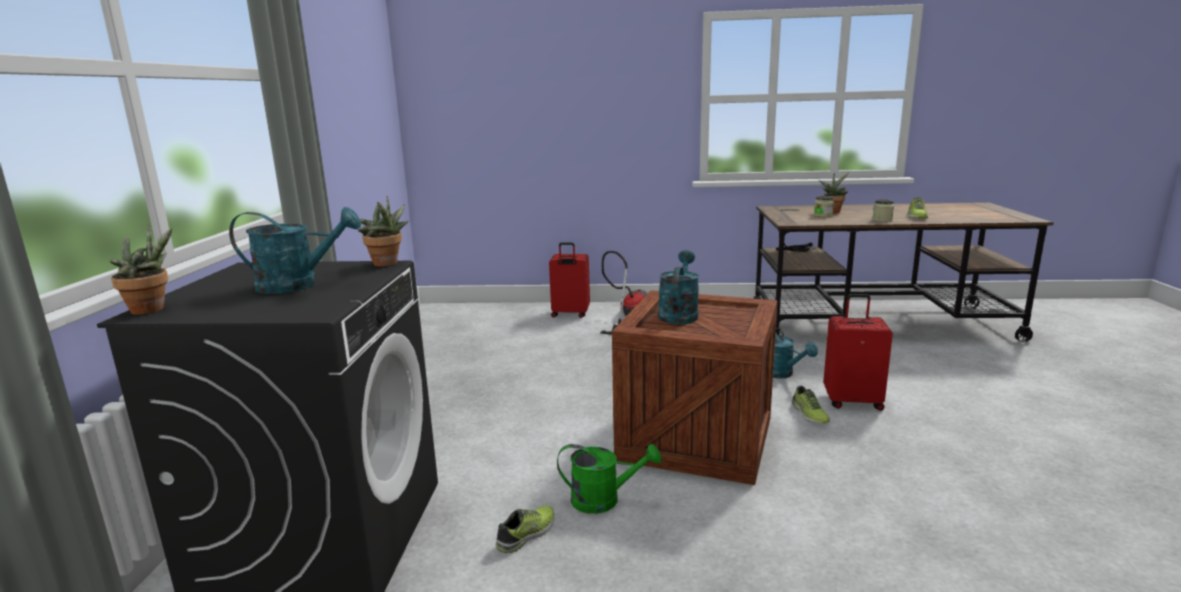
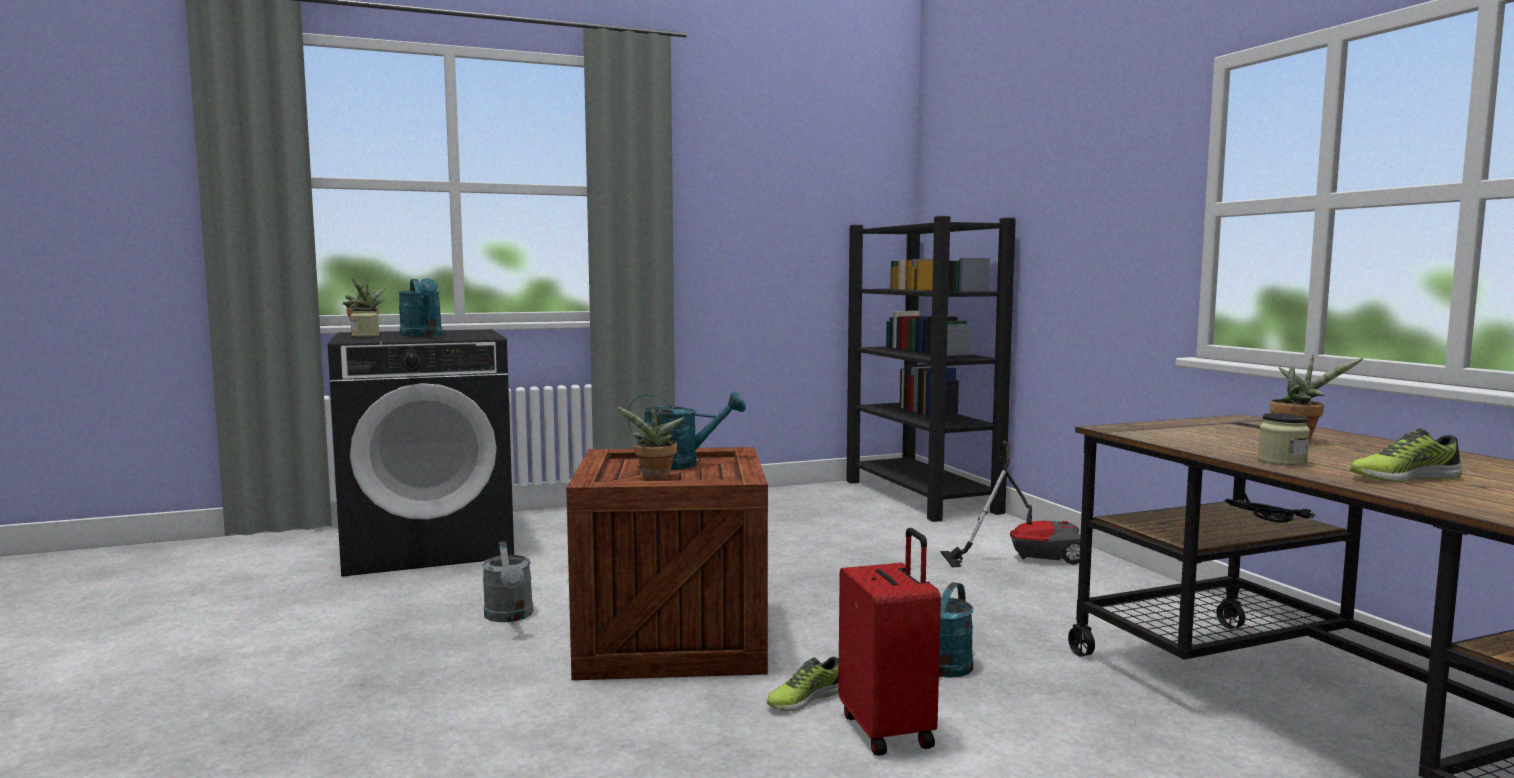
camera: 65 degrees right, 10 degrees down
(387, 264) = (489, 337): potted plant -> potted plant (654, 478)
(478, 312) = (920, 496): none -> black bookcase
(527, 534) = (443, 599): shoe -> none
(570, 314) = (983, 530): red suitcase -> none
(604, 500) = (510, 616): green watering can -> grey watering can
(823, 216) = (1233, 438): jar -> jar (365, 336)

